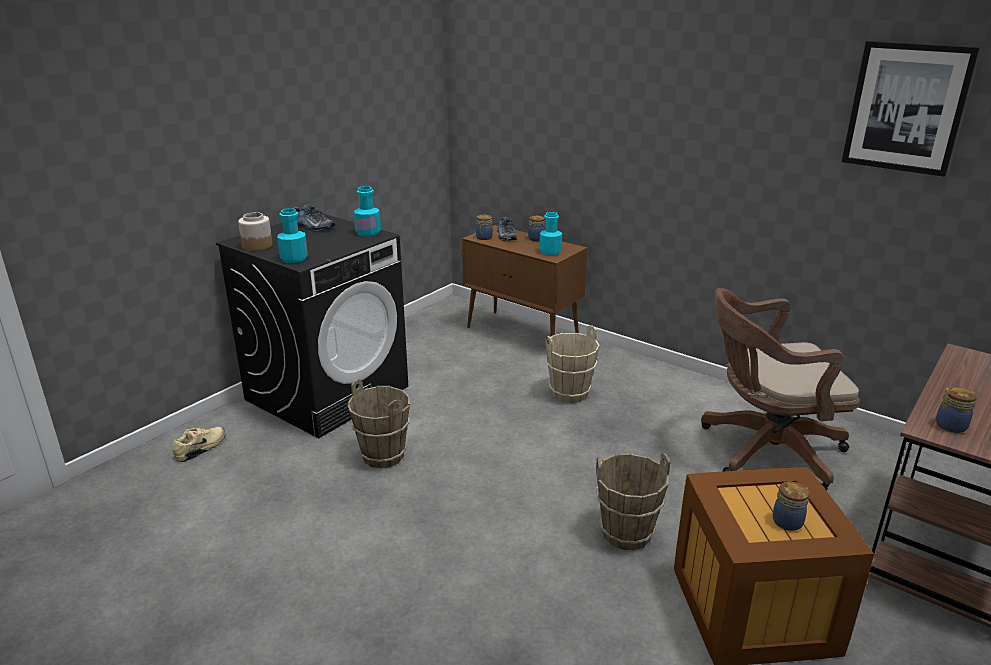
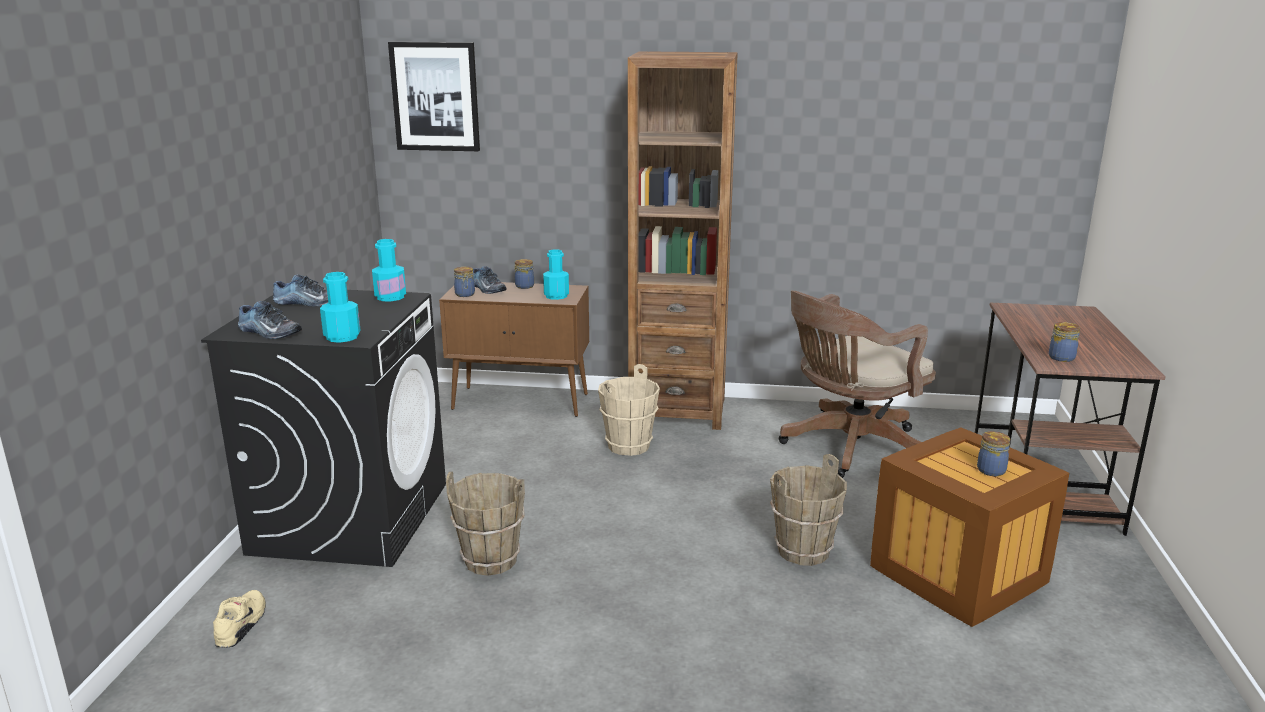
camera: 30 degrees left, 5 degrees down
(257, 245) = (268, 332): jar -> shoe
(639, 373) = (677, 411): none -> brown bookcase
(906, 108) = (906, 99): picture -> picture (435, 96)

